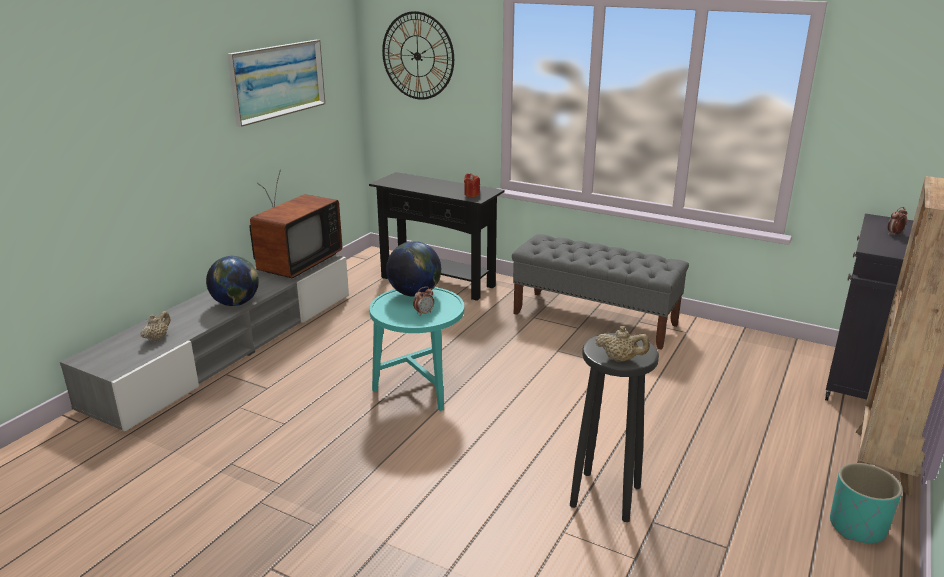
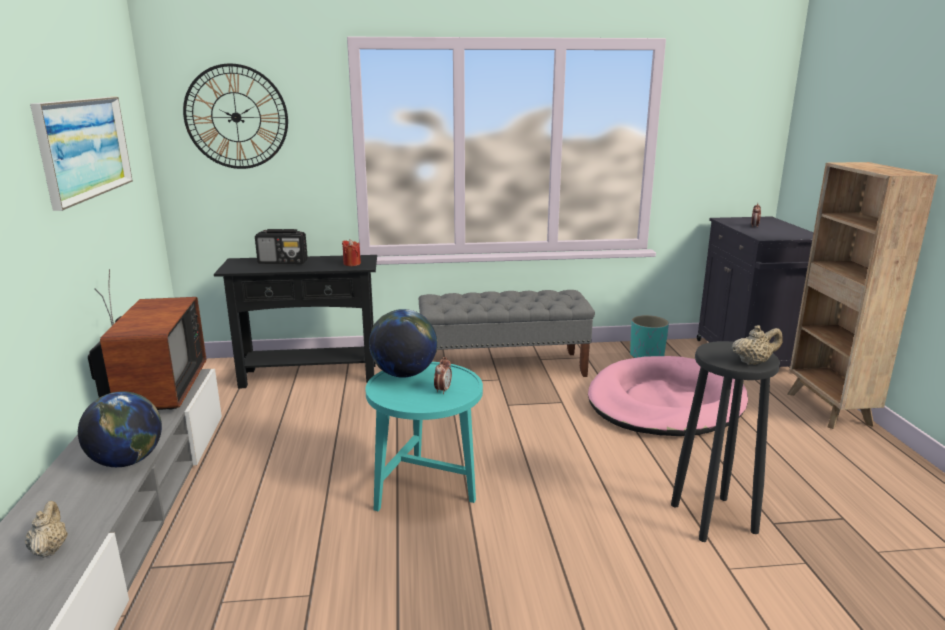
camera: 35 degrees left, 5 degrees down
(426, 183) = (283, 262): none -> radio
(703, 395) = (664, 403): none -> pink dog bed
(857, 527) = (882, 462): turquoise planter -> turquoise planter (646, 356)

